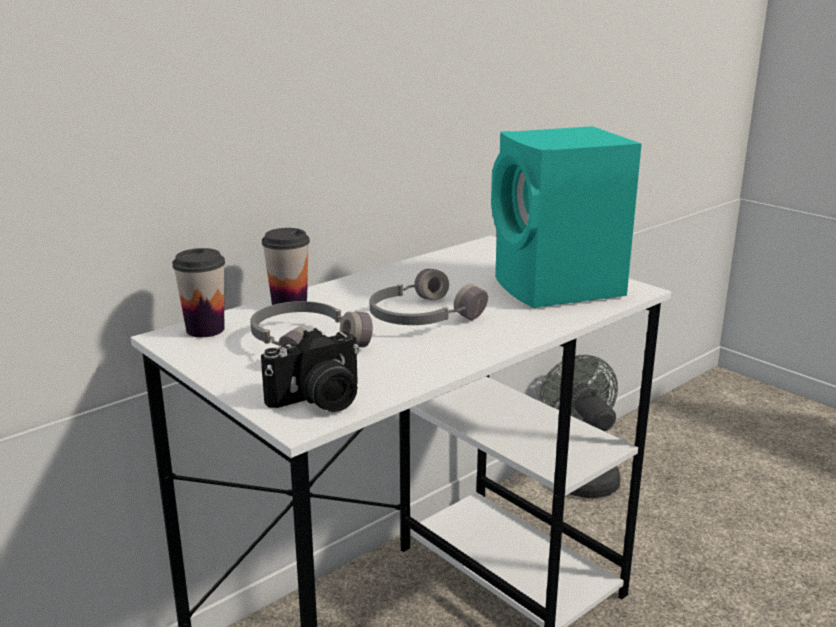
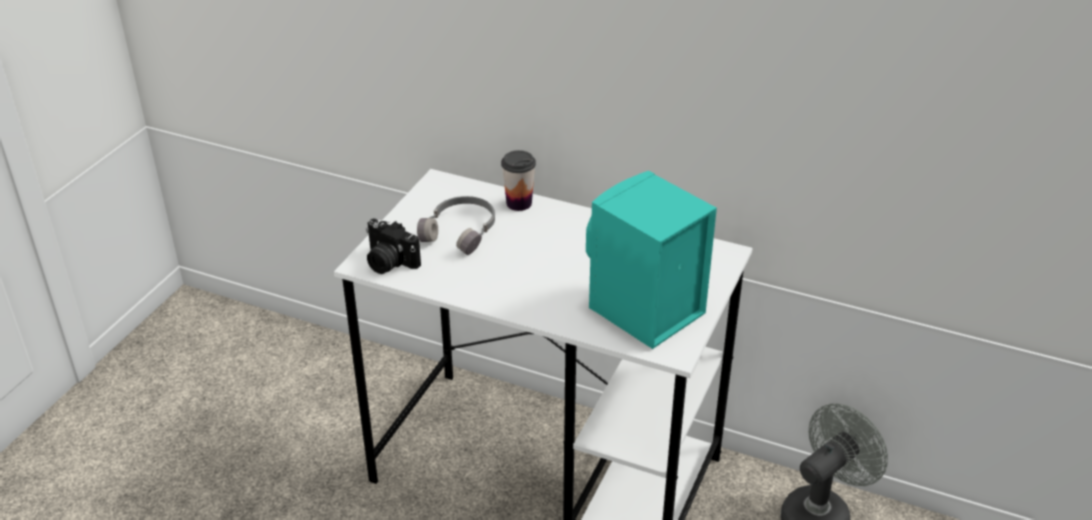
camera: 65 degrees right, 15 degrees up
(205, 329) = (456, 189): cup -> none
(421, 317) = (536, 263): grey headphones -> none

